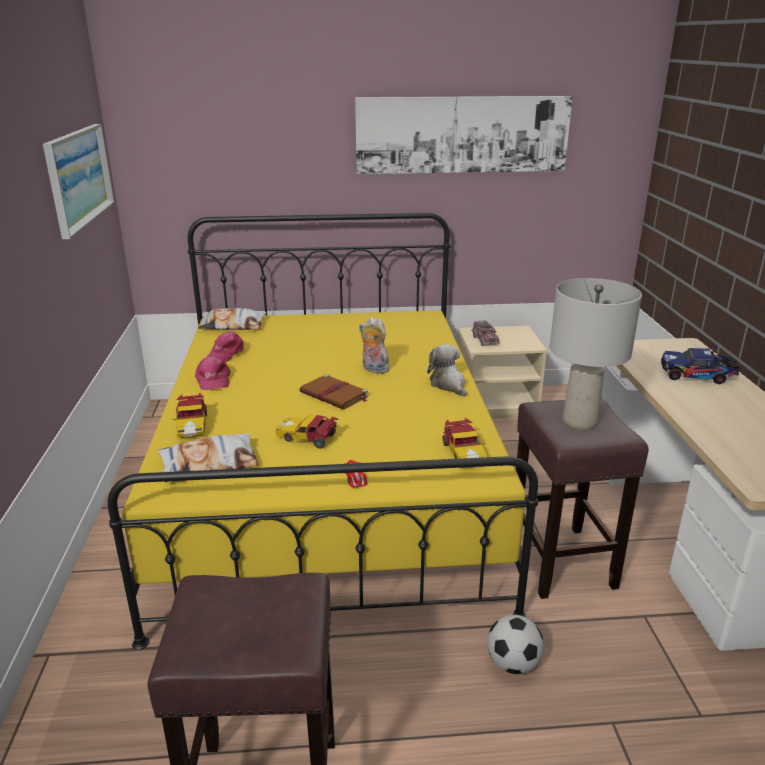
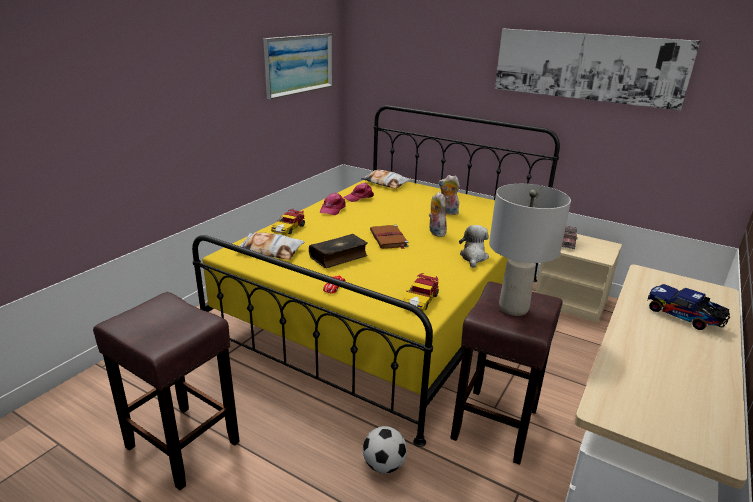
camera: 35 degrees right, 0 degrees up
(308, 438) = (339, 257): toy car -> book
(354, 341) = (447, 212): none -> plush toy

